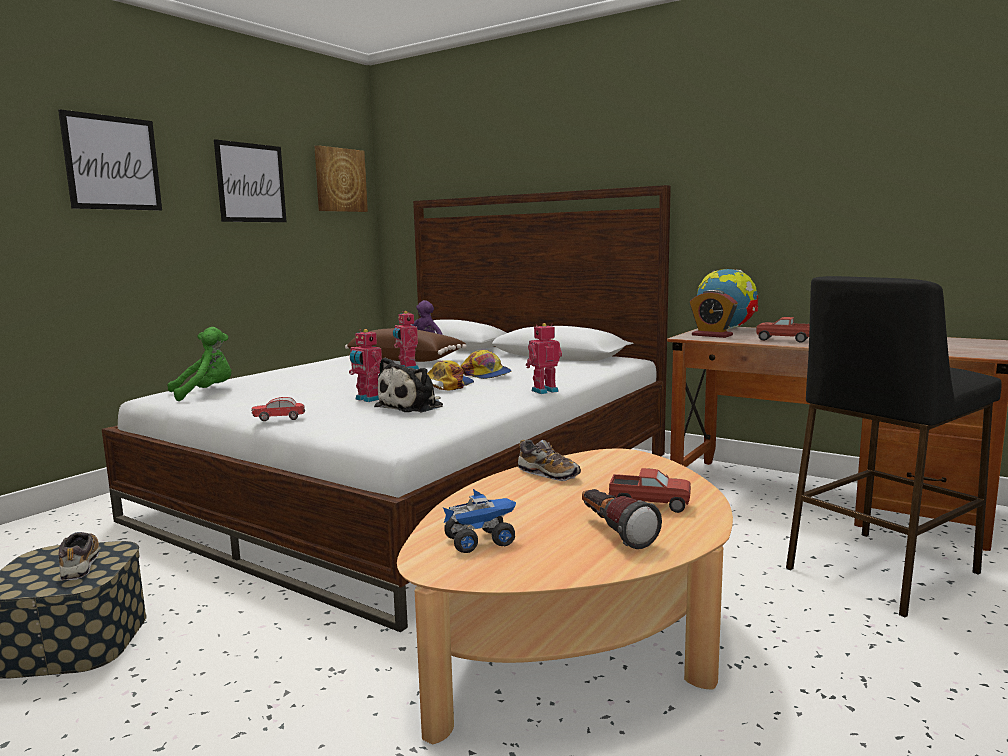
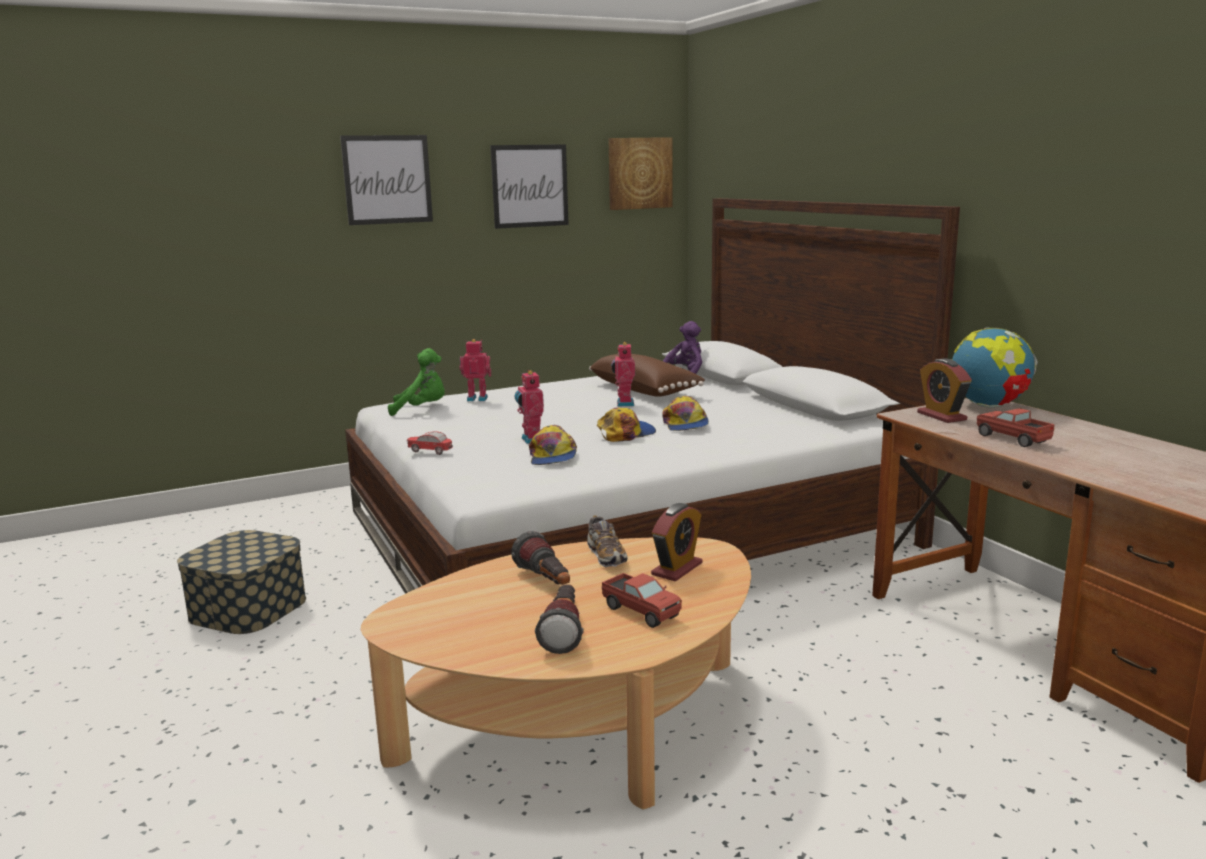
camera: 30 degrees right, 5 degrees up
(80, 565) = (250, 552): shoe -> none
(413, 406) = (552, 457): plush toy -> cap
(480, 541) = (452, 610): toy truck -> none
(531, 502) = (546, 582): none -> flashlight
(544, 391) = (705, 457): toy robot -> toy robot (477, 398)
(621, 471) = (677, 569): none -> alarm clock
(880, 571) = (999, 759): black stool -> none

